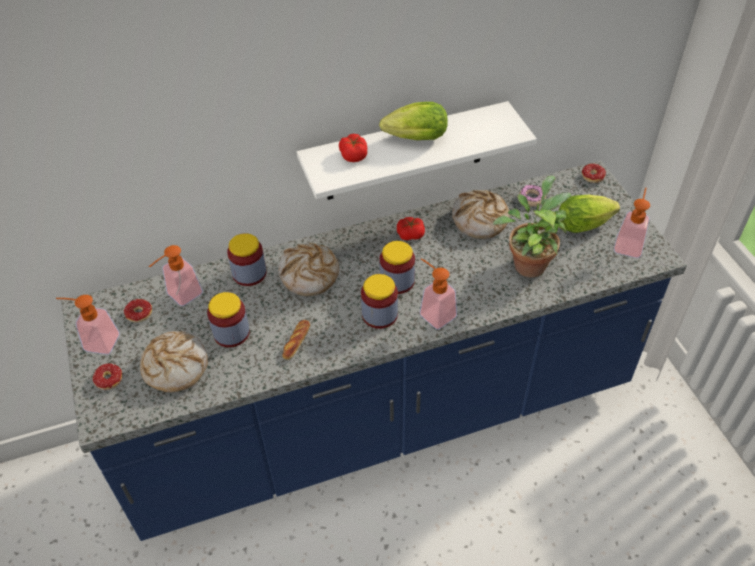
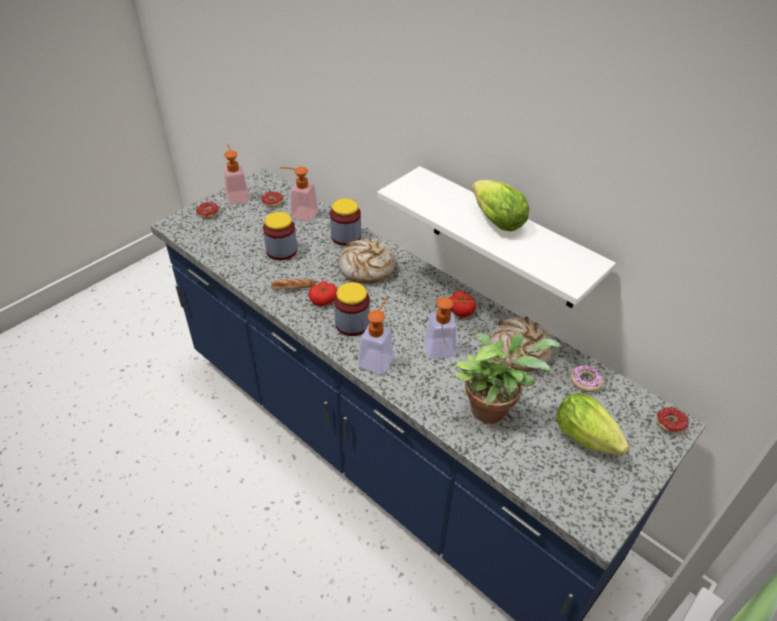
camera: 60 degrees right, 5 degrees down
(175, 366) = (235, 237): bread -> none
(353, 155) = (441, 194): tomato -> tomato (324, 300)
(397, 281) = (398, 321): jar -> none
(629, 243) = (594, 490): soap dispenser -> soap dispenser (446, 348)

